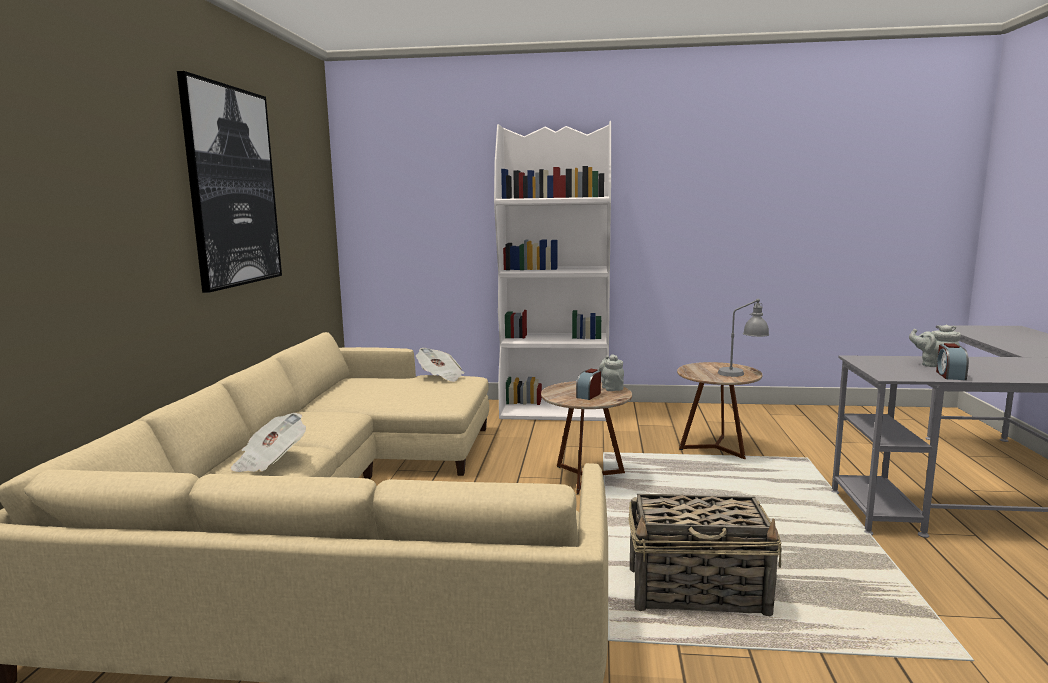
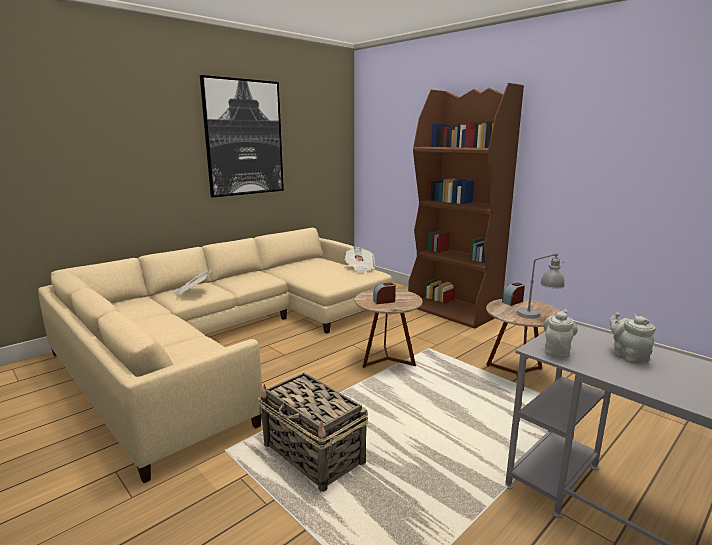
camera: 40 degrees right, 5 degrees up
(556, 410) = (454, 311): white bookcase -> brown bookcase
(611, 388) = (411, 300): grey teapot -> grey teapot (557, 351)
(950, 375) = (605, 369): alarm clock -> alarm clock (512, 302)

